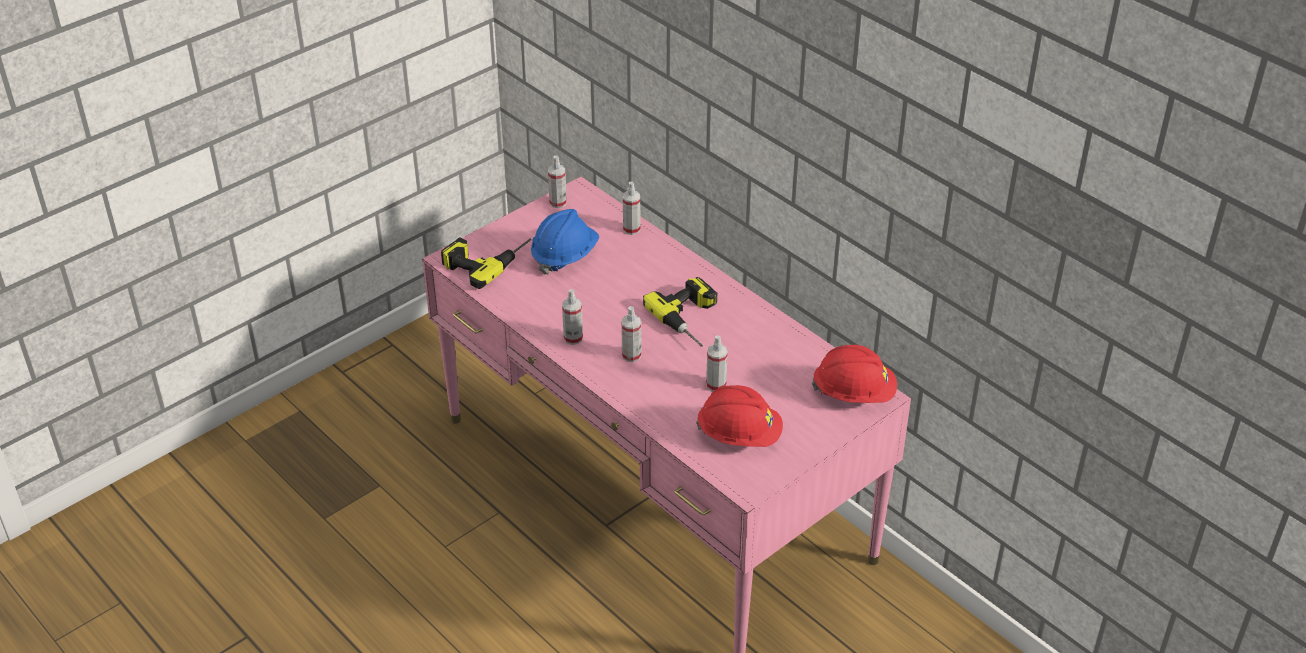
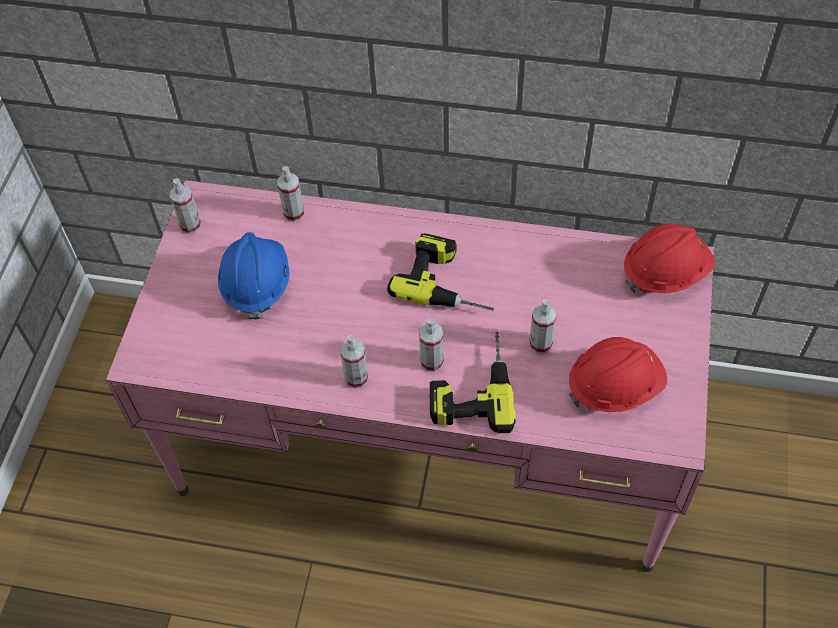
camera: 35 degrees left, 15 degrees up
(486, 259) = (177, 338): power drill -> power drill (470, 386)

